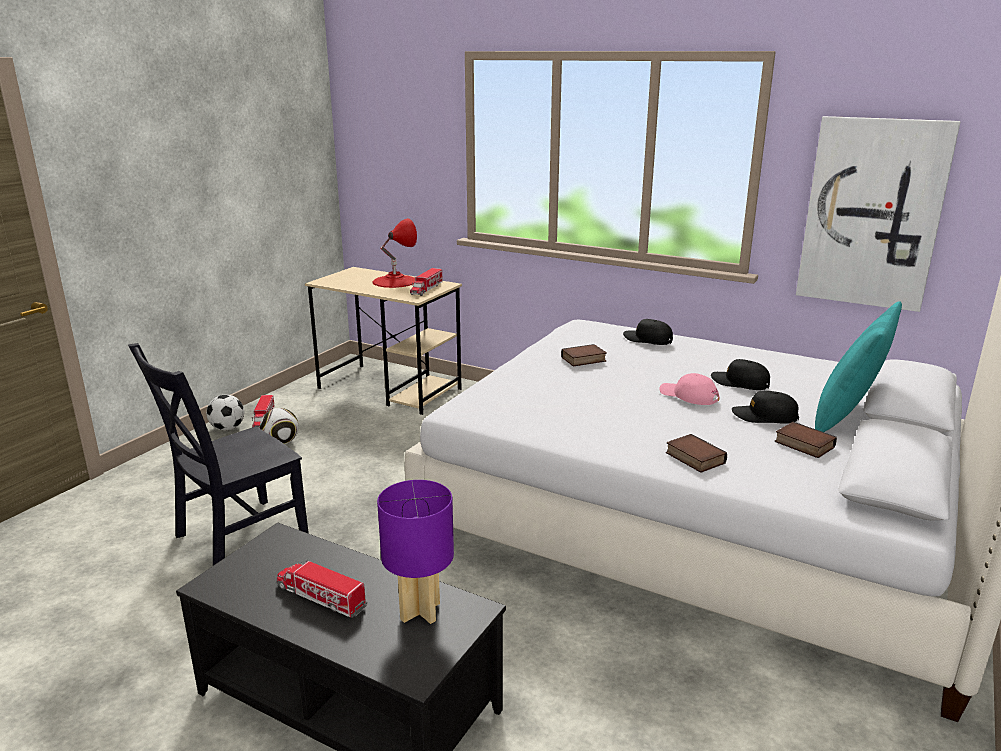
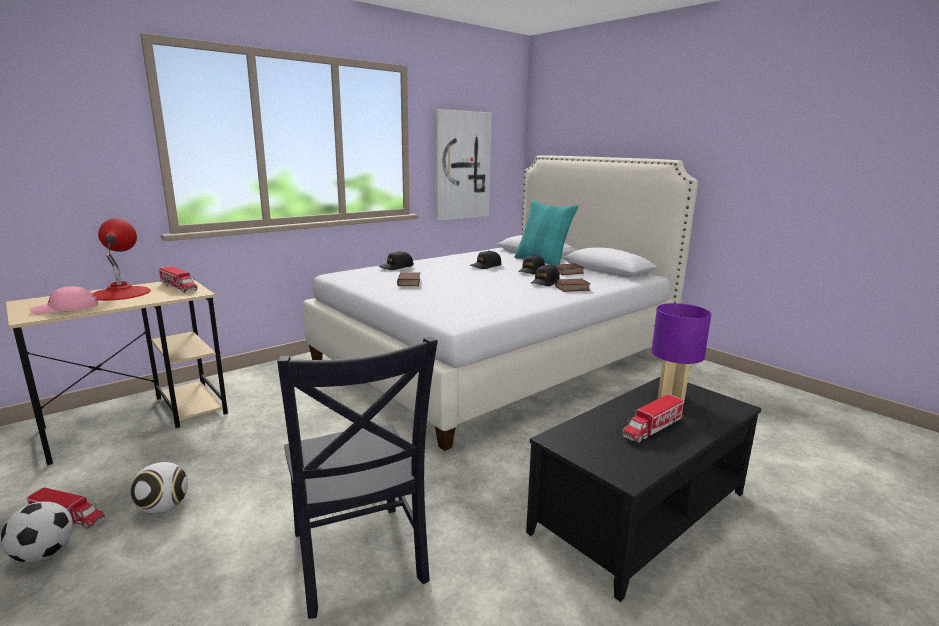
camera: 70 degrees left, 5 degrees down
(688, 395) = (493, 275): pink cap -> pink cap (65, 308)
(703, 434) = (545, 282): none -> black cap

